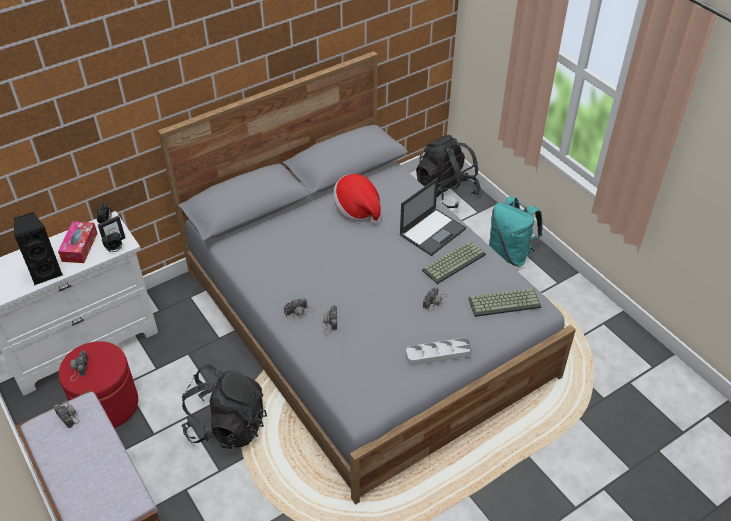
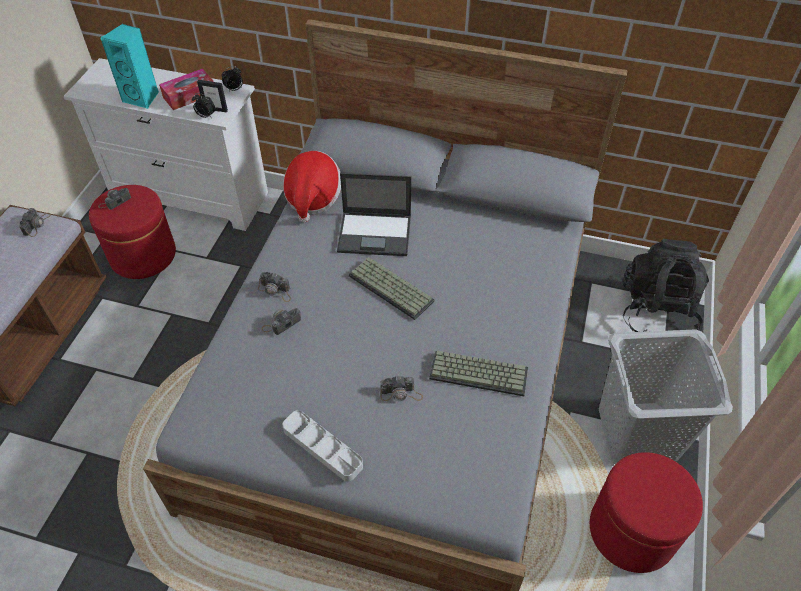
camera: 50 degrees right, 5 degrees up
(46, 272) = (142, 98): black speaker -> turquoise speaker
(227, 425) = (186, 349): black backpack -> none
(357, 209) = (465, 242): hat -> hat (313, 198)
(433, 231) = (505, 323): laptop -> laptop (375, 234)
(505, 302) = (466, 464): keyboard -> keyboard (392, 288)
(510, 254) = (638, 433): turquoise backpack -> grey laundry basket
(560, 297) = (631, 531): none -> red ottoman

